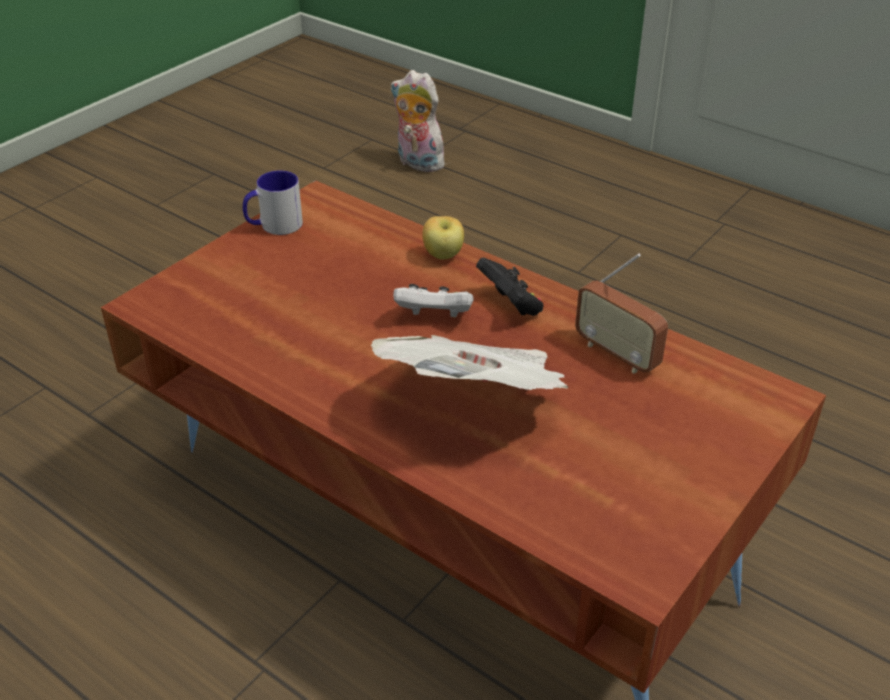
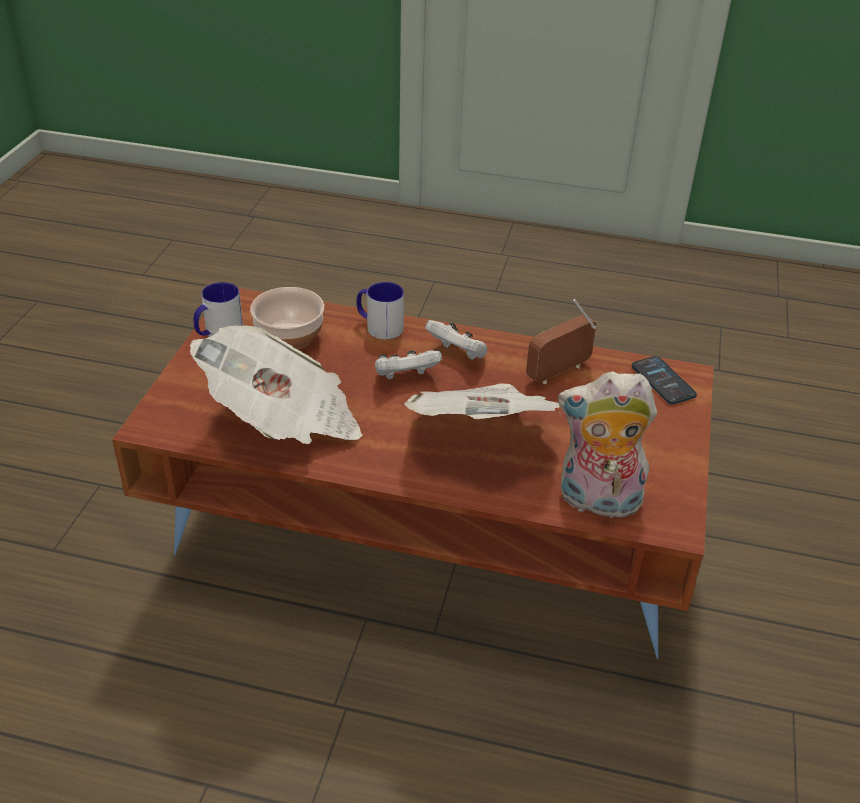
camera: 25 degrees left, 0 degrees up
(275, 331) = (284, 420): none -> newspaper
(343, 245) = (290, 336): none -> bowl
(417, 163) = (227, 254): plush toy -> plush toy (596, 502)
(443, 255) = (379, 326): apple -> mug
(511, 305) = (458, 354): black game controller -> white game controller
(617, 354) = (558, 372): radio -> radio turned 120 degrees clockwise
(744, 397) = (663, 381): none -> phone

